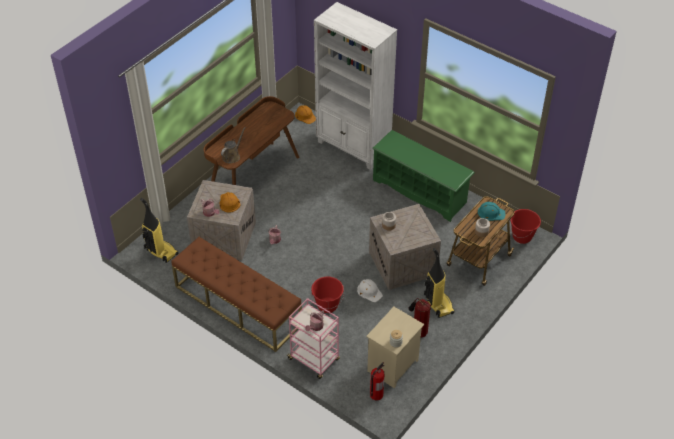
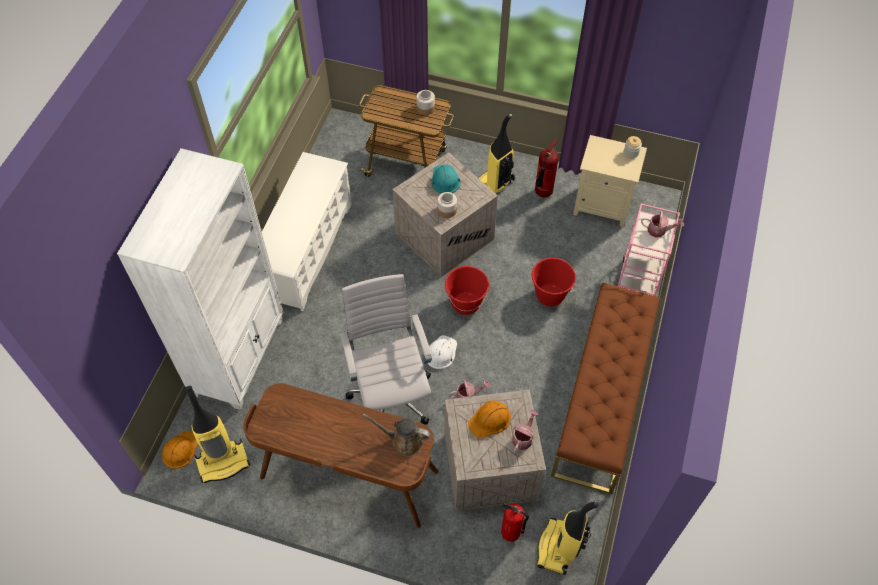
camera: 110 degrees left, 10 degrees up
(289, 130) = (223, 461): none -> vacuum cleaner
(295, 206) = (390, 394): none -> white office chair
(369, 291) = (506, 258): white hard hat -> white hard hat (441, 352)
(376, 395) = (649, 210): fire extinguisher -> fire extinguisher (511, 532)
(420, 191) = (306, 250): green shoe rack -> white shoe rack
(491, 213) = (390, 105): turquoise hard hat -> turquoise hard hat (445, 180)
(522, 237) = (349, 131): red bucket -> red bucket (465, 303)

